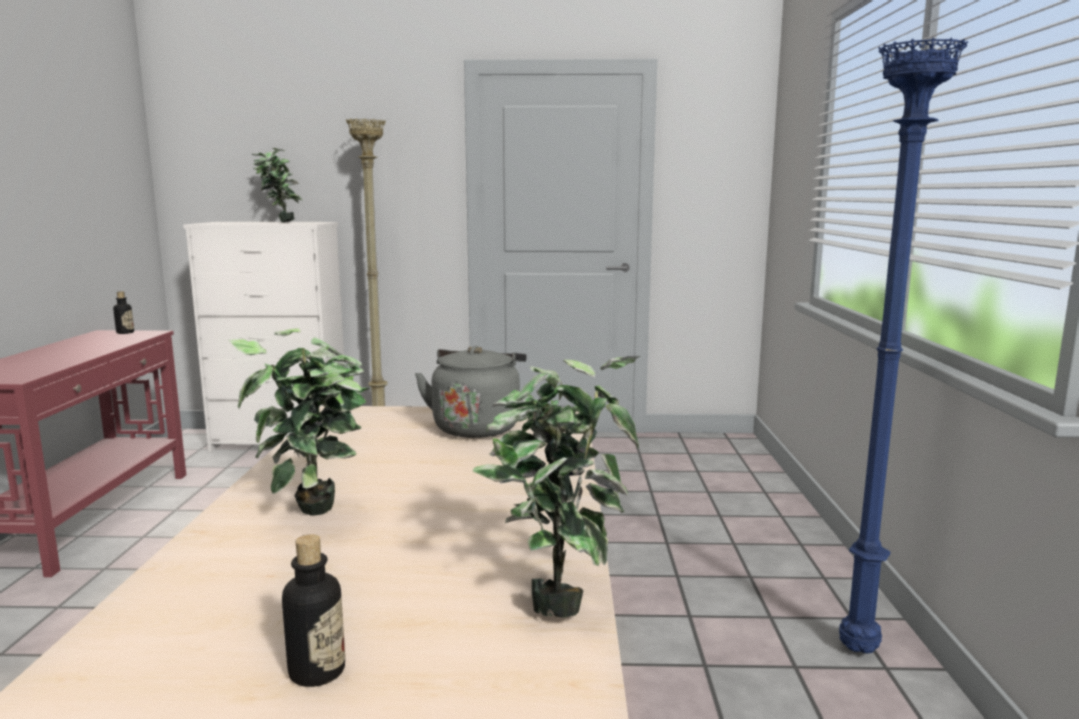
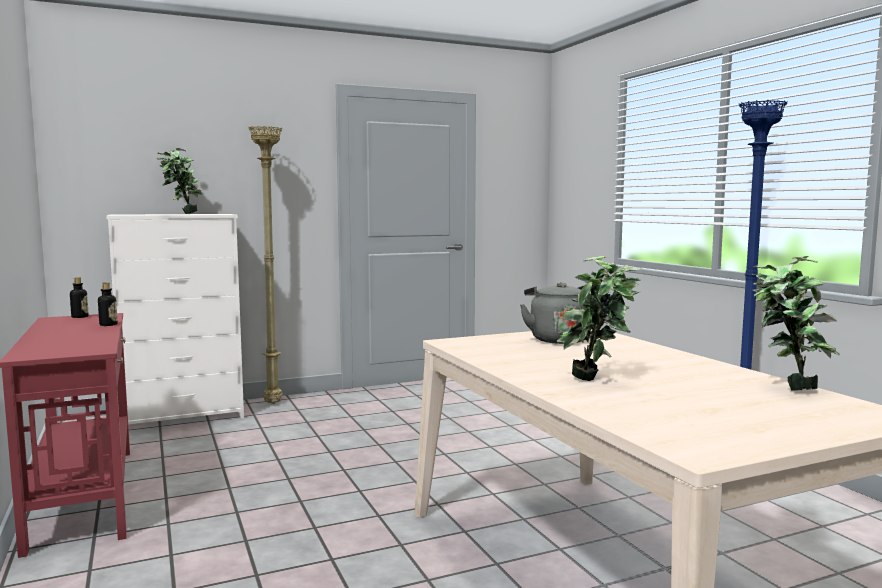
camera: 25 degrees left, 5 degrees down
(317, 671) = (763, 420): bottle -> bottle (108, 325)

